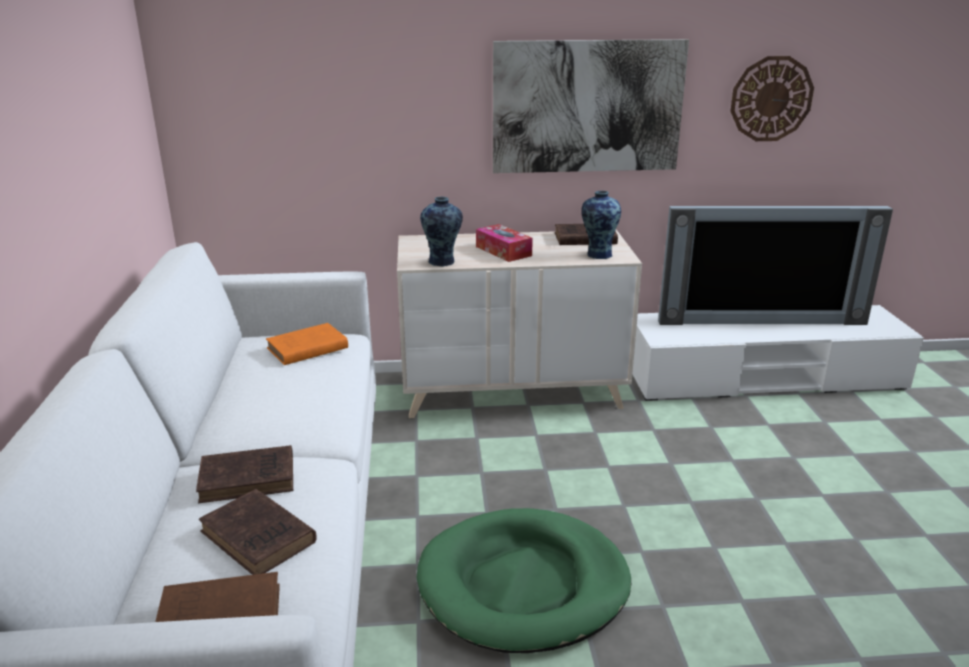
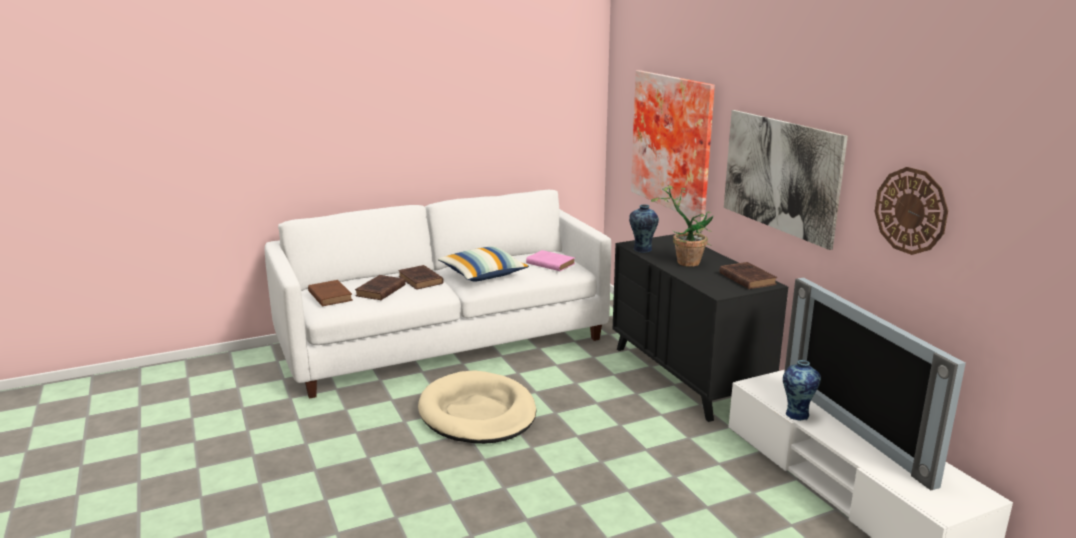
camera: 70 degrees right, 5 degrees down
(288, 411) = (483, 274): none -> pillow
(305, 349) = (549, 263): orange book -> pink book
(364, 111) = (674, 142): none -> picture
(503, 251) = (684, 261): tissue box -> potted plant
(513, 391) = (687, 376): beige dresser -> black dresser
(523, 585) = (477, 413): green dog bed -> beige dog bed
(598, 254) = (716, 286): vase -> vase (797, 414)

